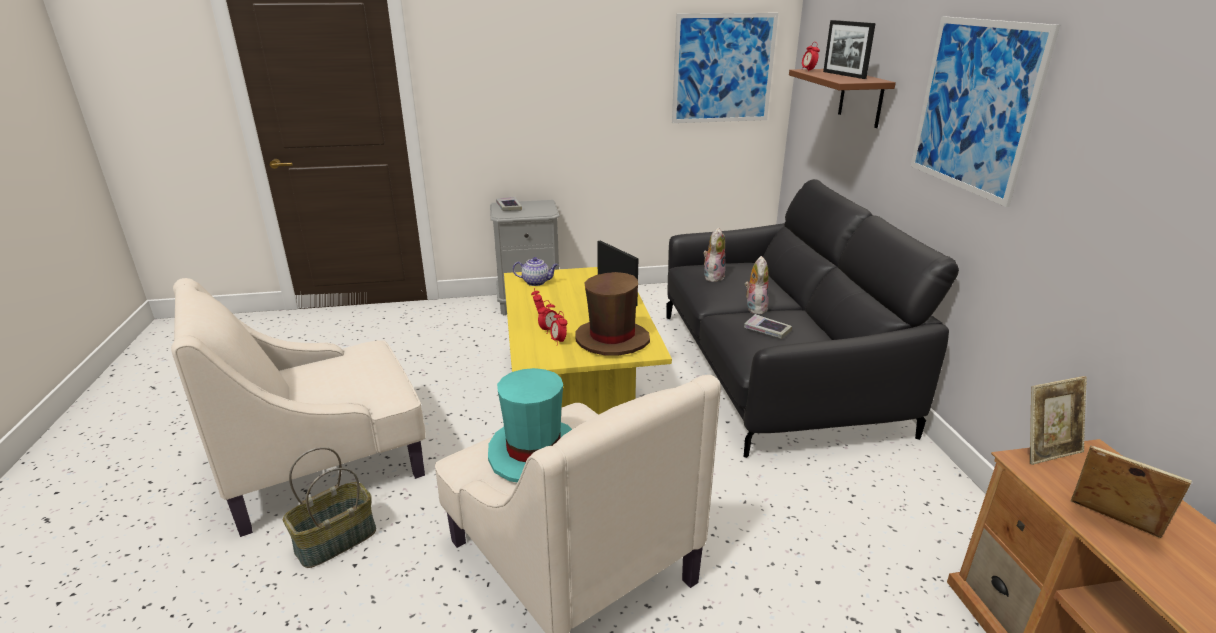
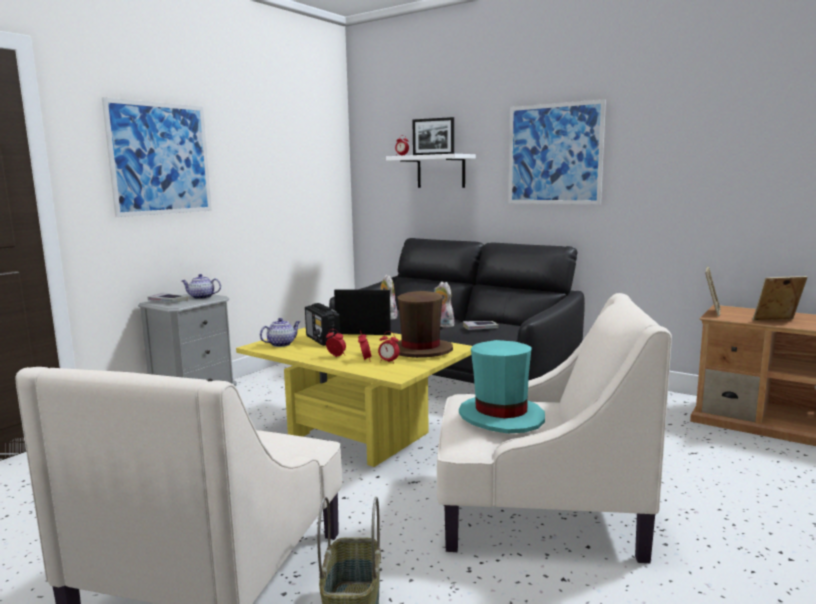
camera: 45 degrees left, 15 degrees down
(537, 209) = (201, 297): none -> teapot
(572, 290) = (323, 340): none -> radio
(723, 69) = (310, 166): picture -> picture (160, 159)
(861, 98) = (441, 171): brown shelf -> white shelf

